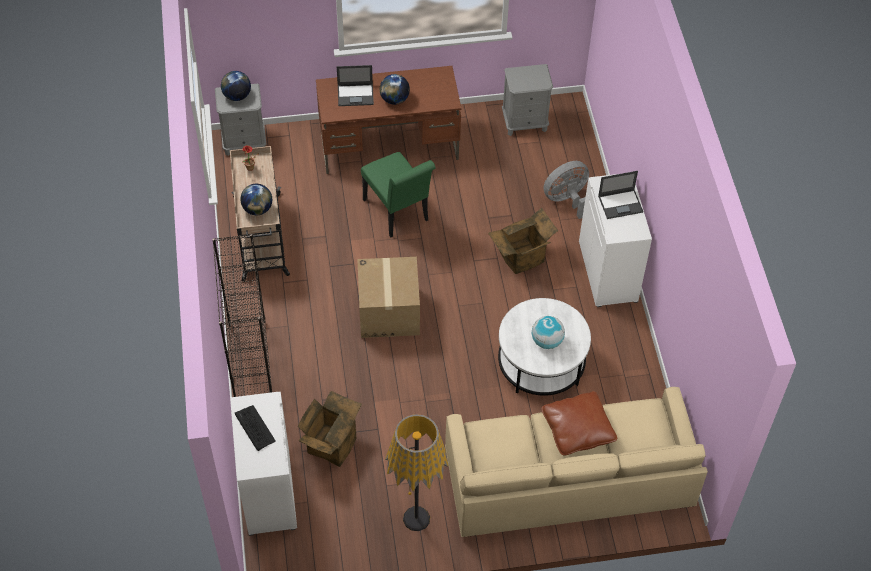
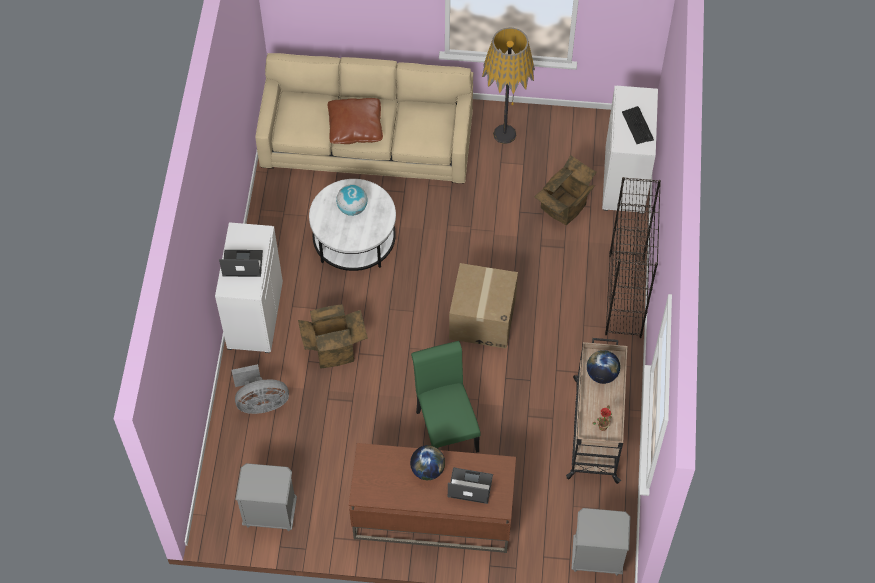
camera: 165 degrees left, 5 degrees up
(237, 96) = (604, 531): globe -> none

